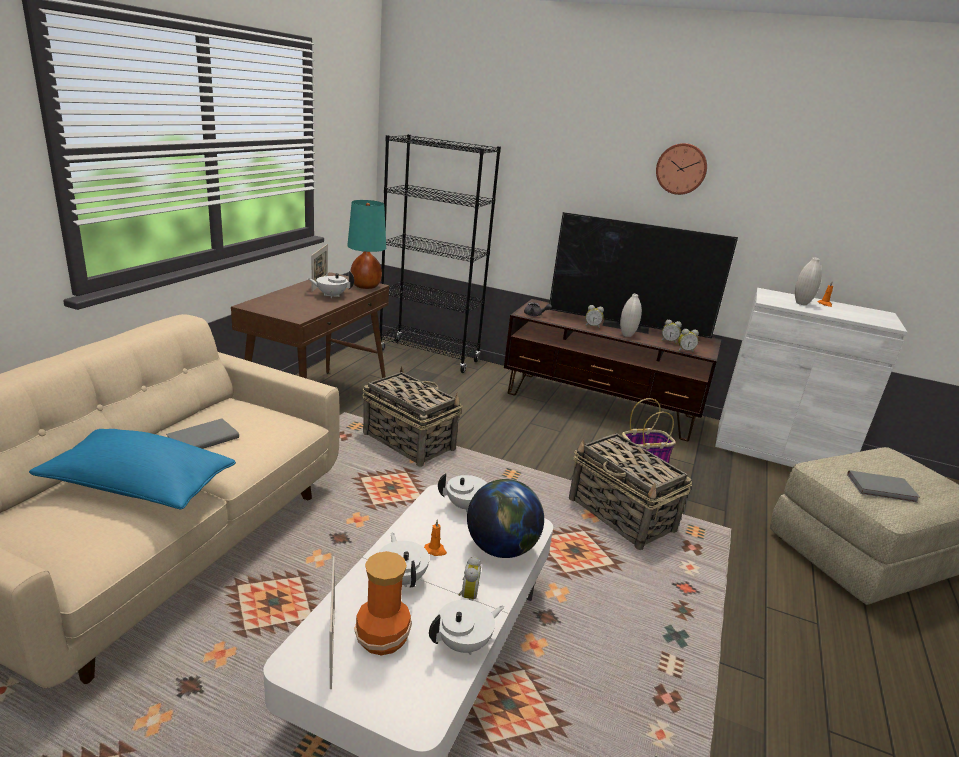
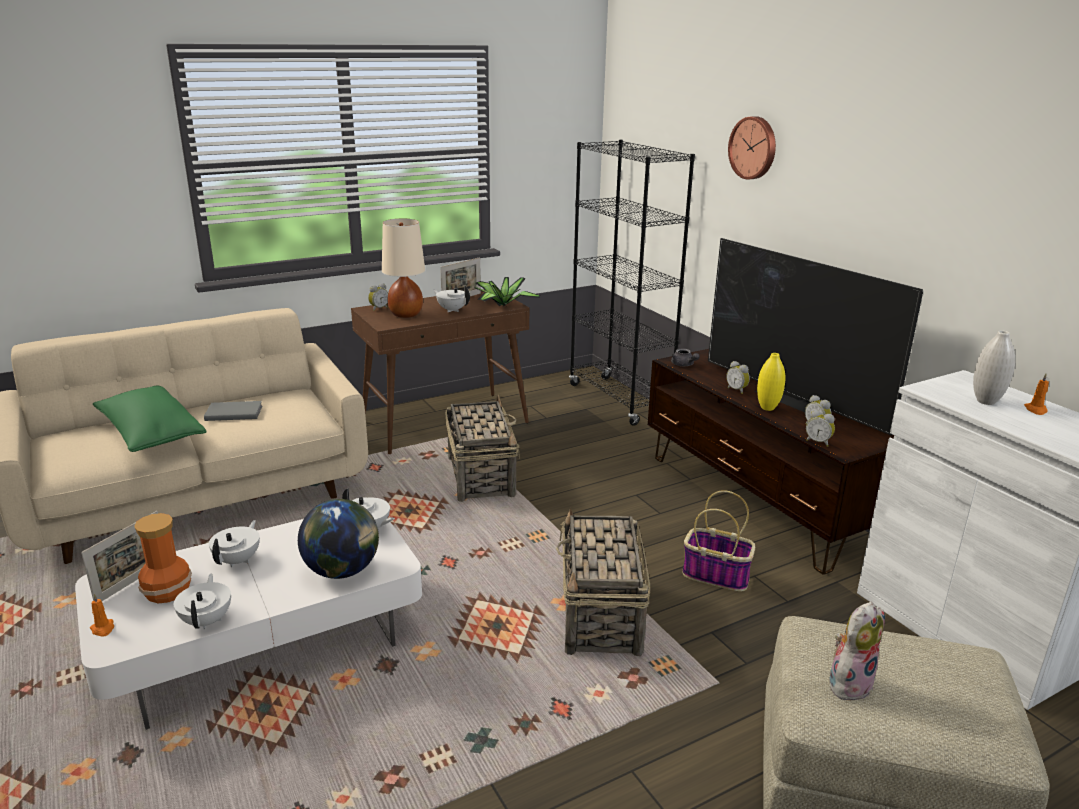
camera: 40 degrees right, 0 degrees up
(139, 487) = (151, 435): blue pillow -> green pillow
(297, 305) = (406, 314): none -> beige table lamp
(365, 286) = (502, 305): turquoise table lamp -> potted plant
(435, 550) = (291, 551): orange candle -> orange candle (103, 629)
(464, 643) = (207, 620): white teapot -> white teapot turned 105 degrees counterclockwise
(467, 596) = (260, 592): alarm clock -> alarm clock (378, 308)
(627, 335) = (767, 408): white vase -> yellow vase
(681, 169) = (876, 186): wall clock -> wall clock (754, 148)
(882, 489) = (849, 683): grey book -> plush toy

